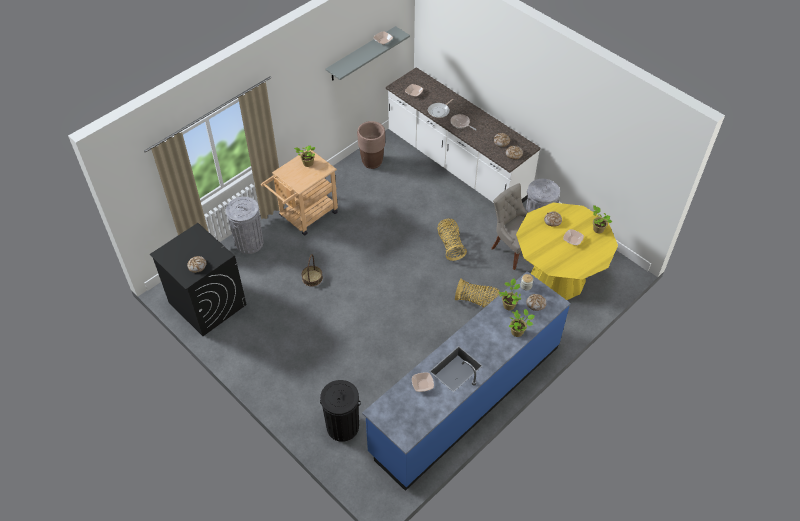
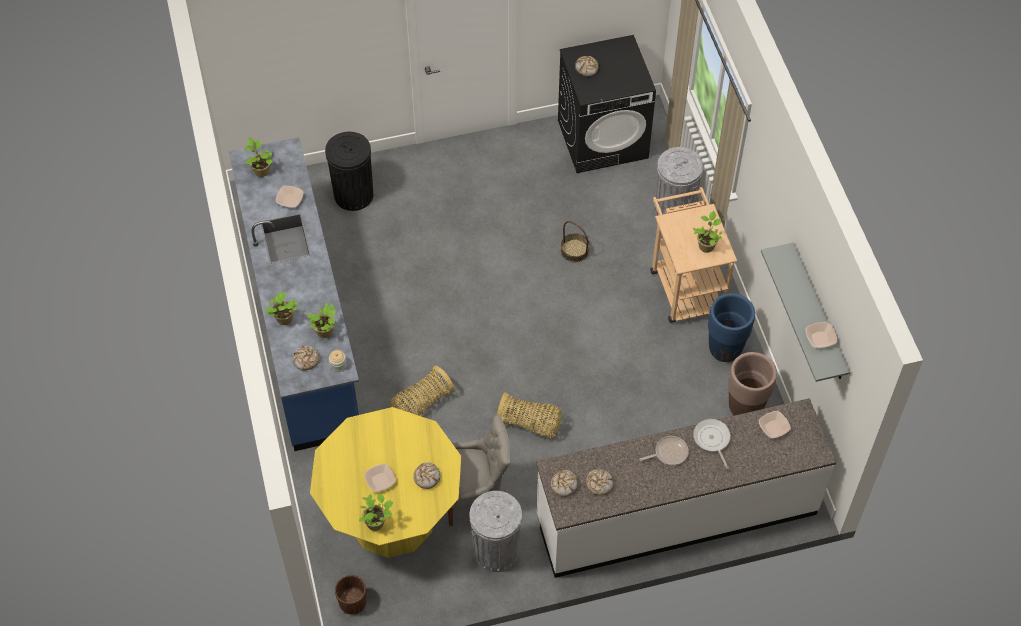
camera: 120 degrees right, 5 degrees up
(339, 183) = (725, 349): none -> blue planter
(409, 419) = (261, 170): none -> potted plant
(617, 270) = (352, 602): none -> brown planter

